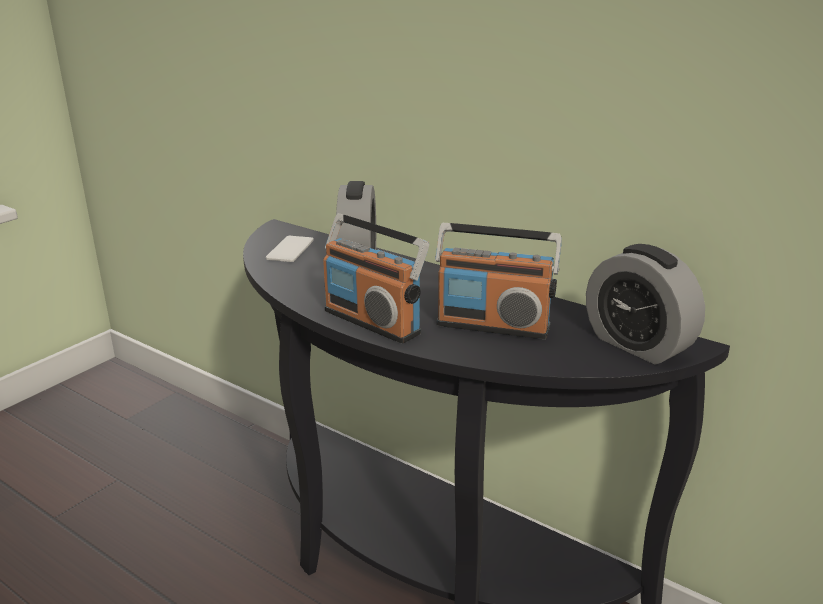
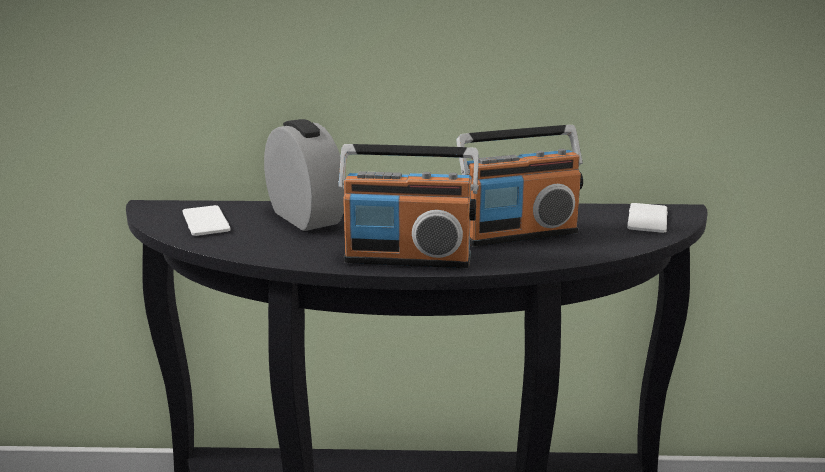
camera: 35 degrees left, 5 degrees down
(637, 344) = (647, 219): alarm clock -> phone

